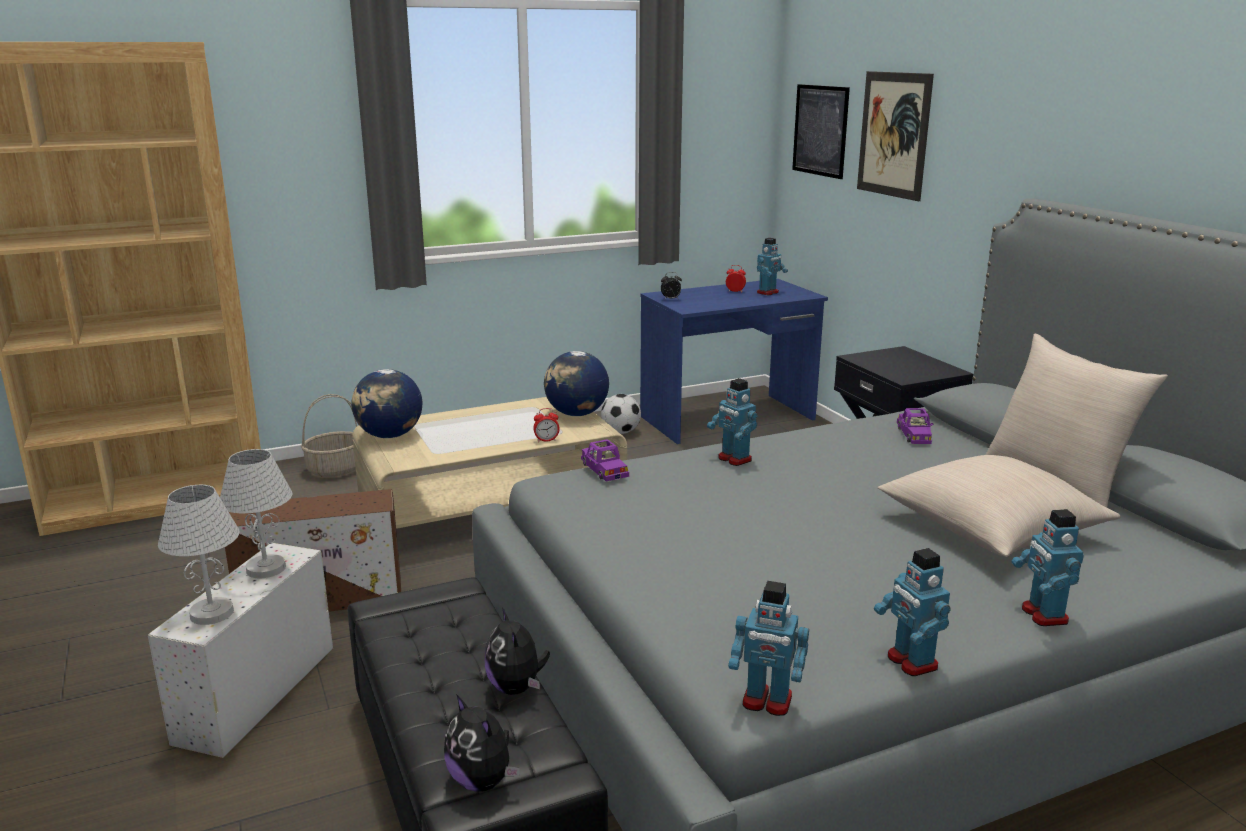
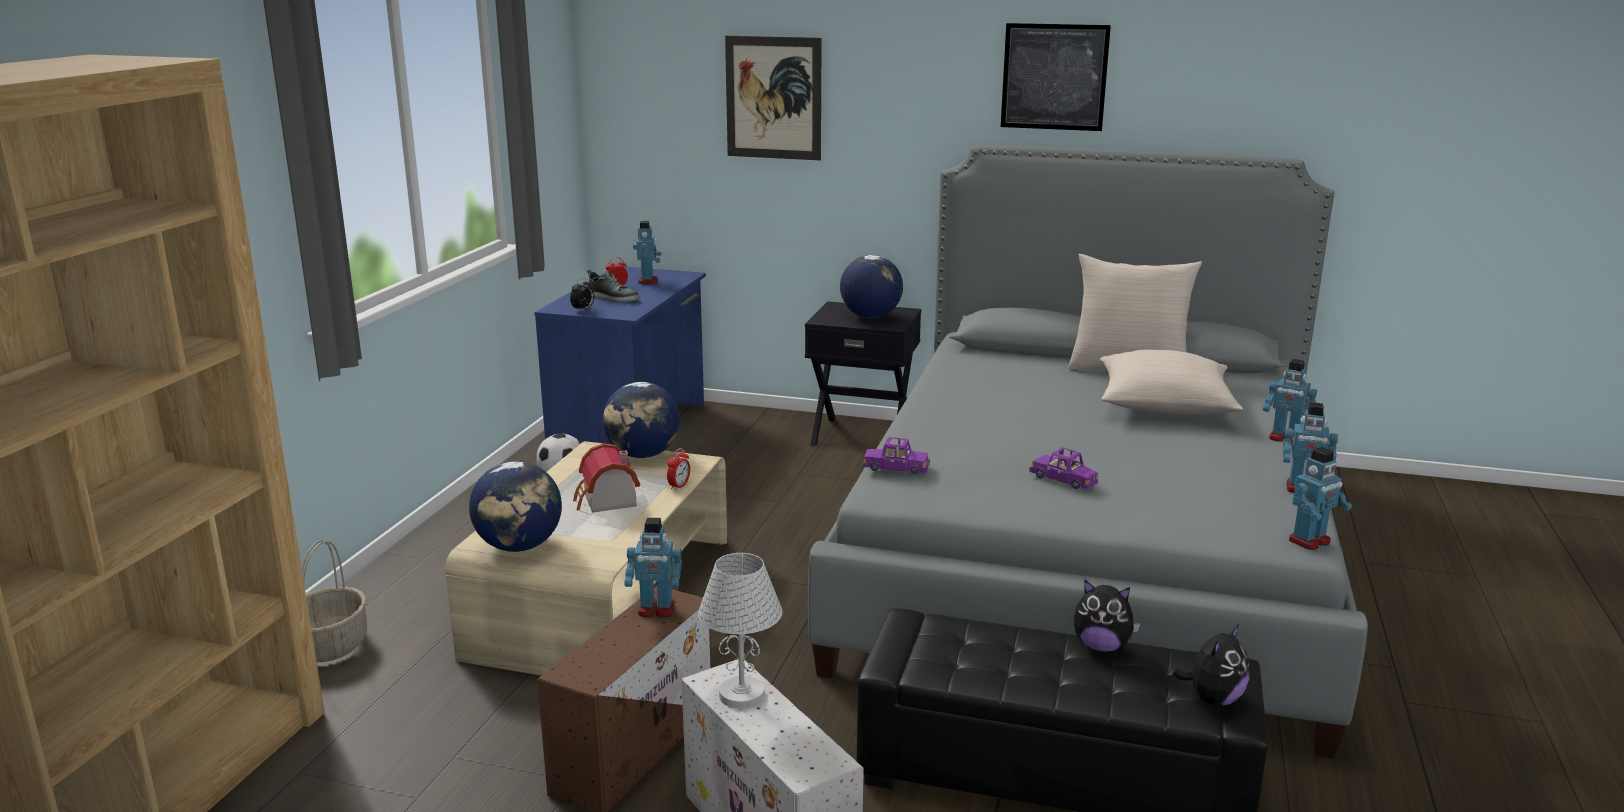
camera: 50 degrees left, 0 degrees up
(211, 613) = (800, 747): white table lamp -> none
(482, 781) = (1212, 699): plush toy -> plush toy turned 45 degrees counterclockwise
(488, 431) = (606, 501): none -> toy house
(713, 297) = (613, 297): none -> shoe
(734, 459) = (943, 424): toy robot -> toy robot (656, 610)
(820, 130) = (656, 98): picture -> picture (1054, 77)
(905, 366) = (870, 317): none -> globe
(914, 435) = (991, 365): purple toy car -> purple toy car (1063, 479)

